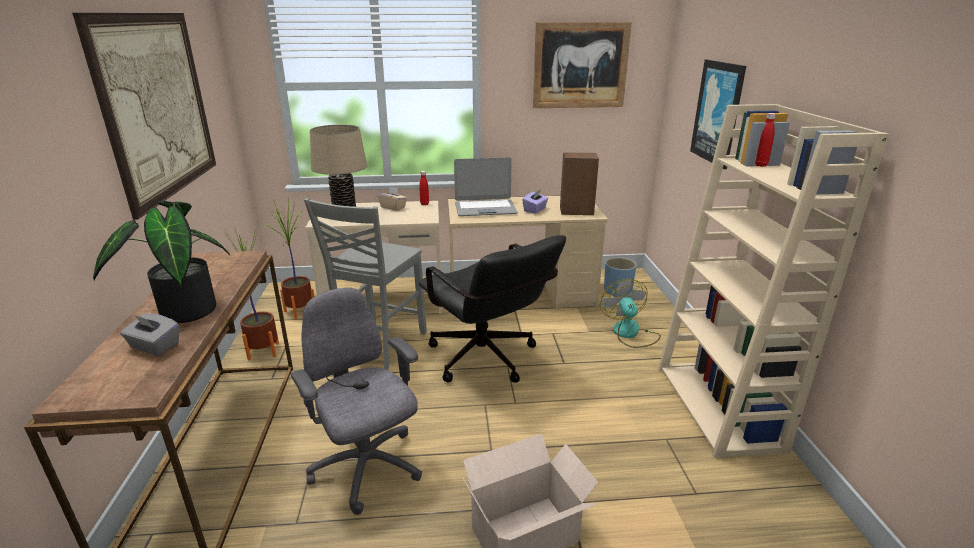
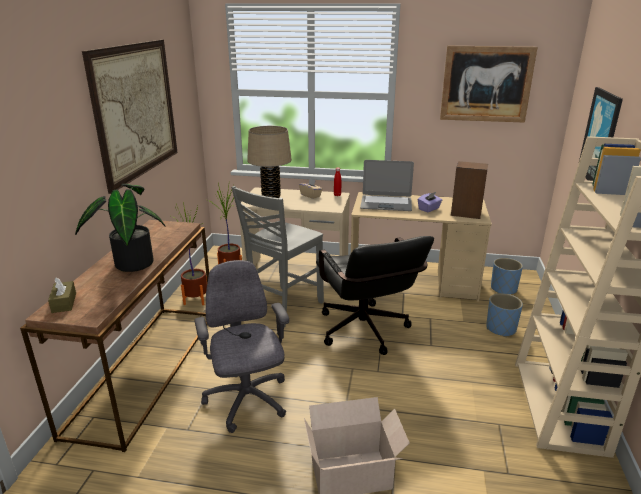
camera: 15 degrees right, 0 degrees up
(92, 379) = (64, 303): none -> brown tissue box
(154, 347) = (106, 286): grey tissue box -> none
(630, 334) = (500, 329): fan -> blue planter
(760, 165) = (610, 193): red bottle -> none

